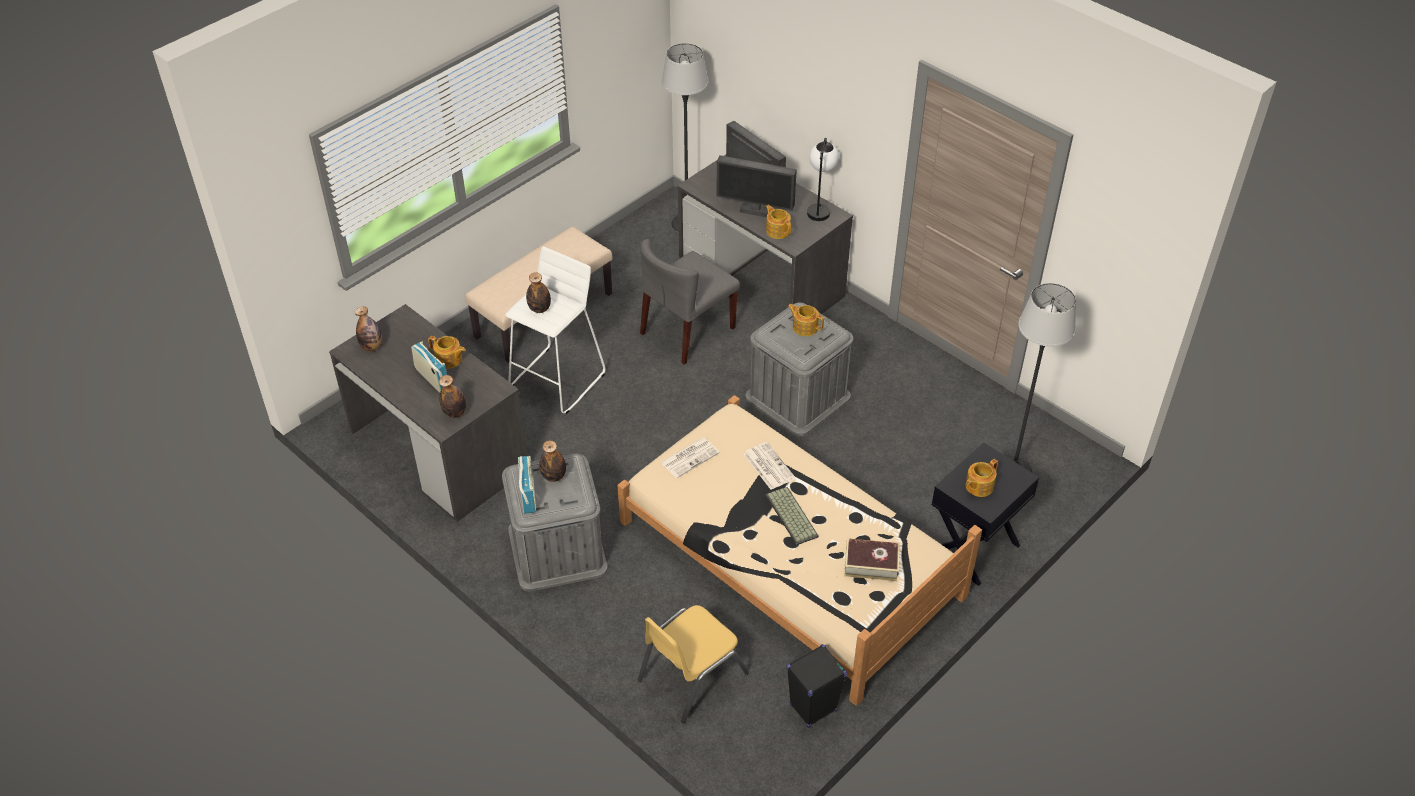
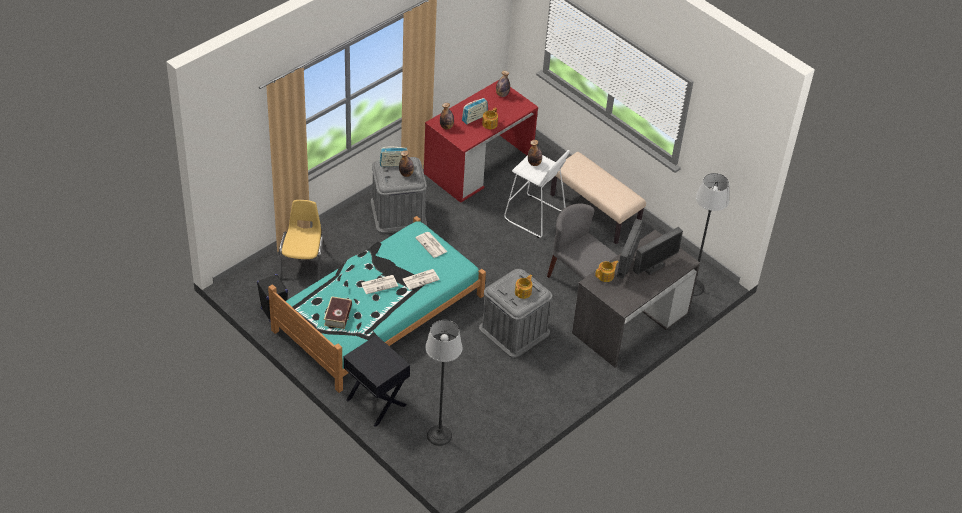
camera: 90 degrees right, 0 degrees up
(437, 451) = (478, 165): grey desk -> red desk
(691, 676) = (303, 263): yellow chair -> yellow chair turned 45 degrees clockwise
(790, 516) = (379, 284): keyboard -> newspaper
(790, 558) = (379, 313): beige bed -> turquoise bed
(819, 207) = (631, 300): table lamp -> none
(978, 486) = (373, 355): teapot -> none

